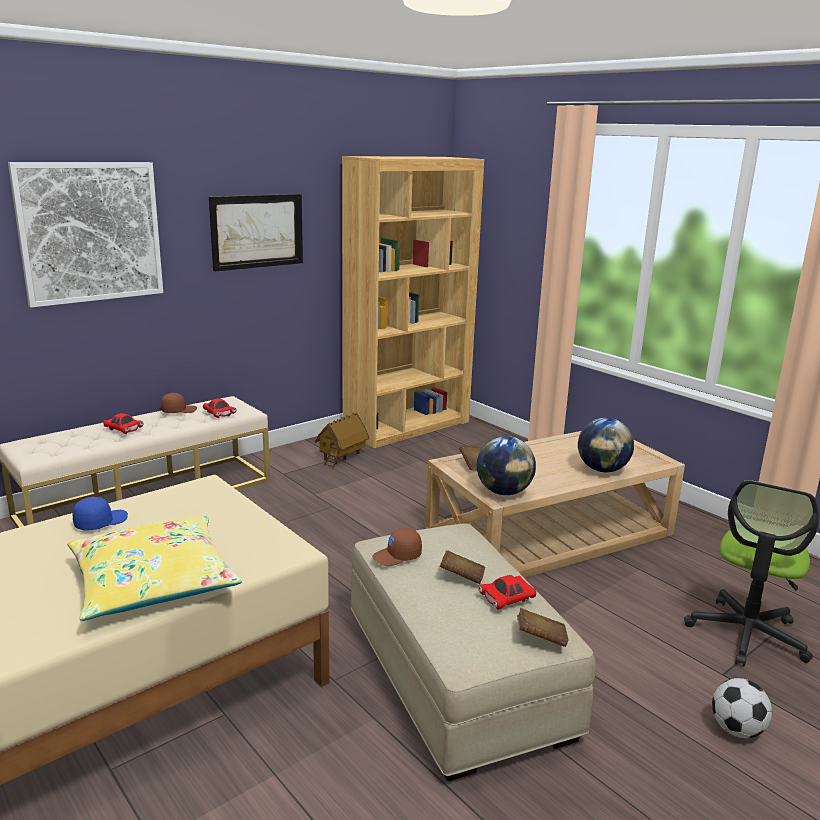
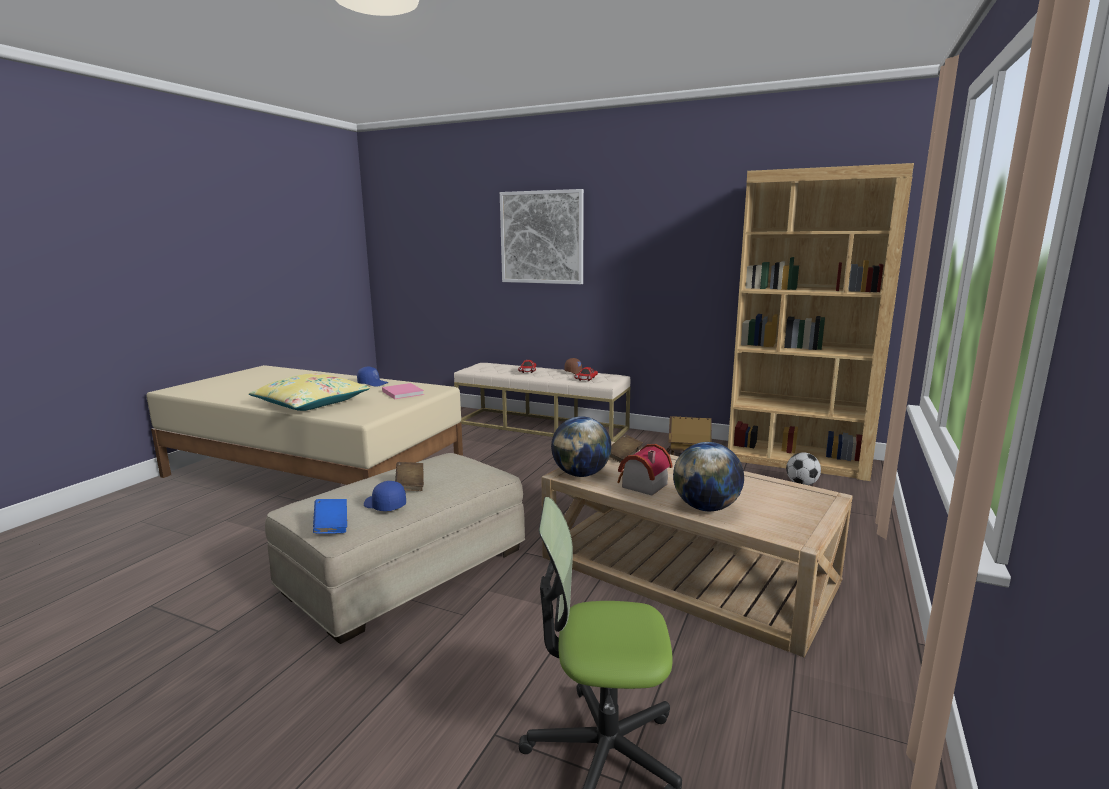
camera: 65 degrees right, 5 degrees down
(192, 509) = (402, 392): none -> pink book
(257, 231) = (664, 244): picture -> none
(397, 556) = (428, 462): brown cap -> none
(506, 600) = (384, 505): red toy car -> blue cap
(541, 639) = (331, 526): brown book -> blue book
(543, 477) = (641, 485): none -> toy house
(736, 730) = (390, 753): football -> football (801, 484)

